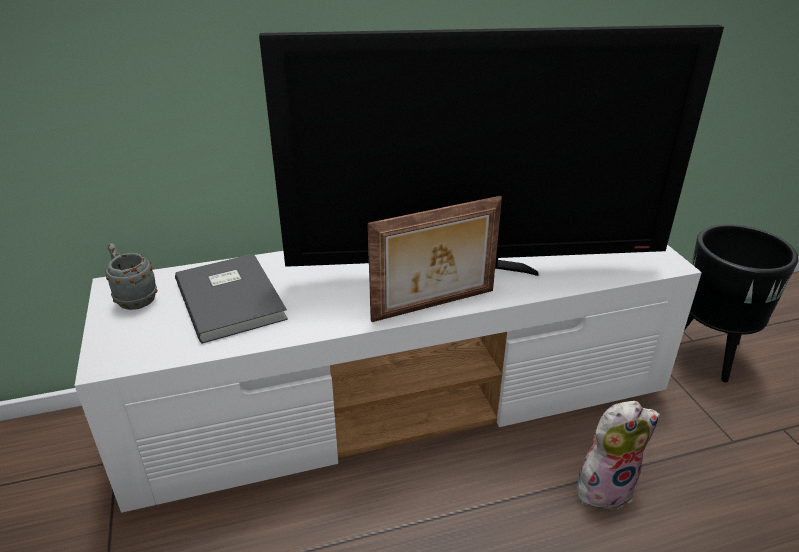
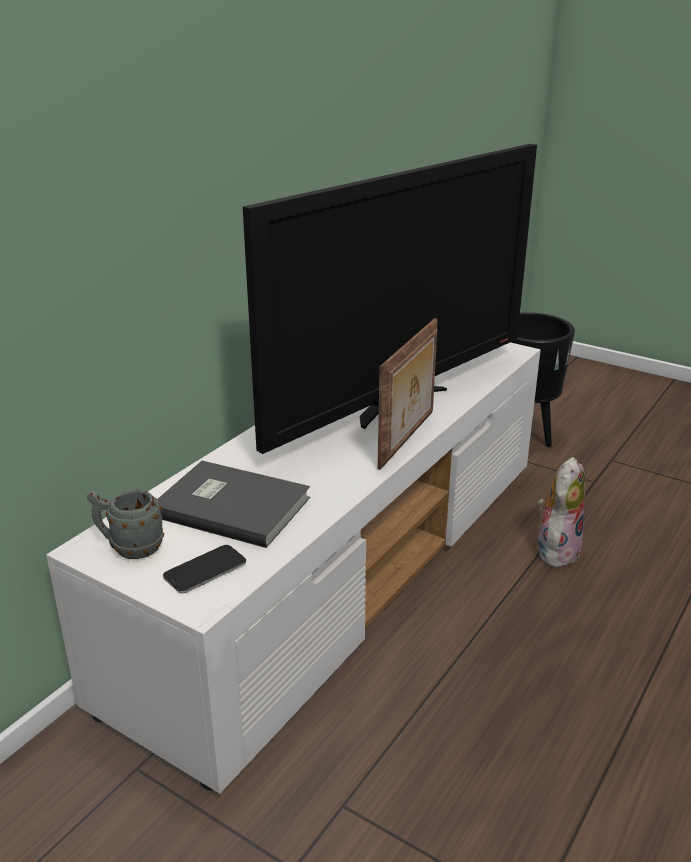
camera: 40 degrees left, 5 degrees down
(144, 339) = (205, 570): none -> phone

